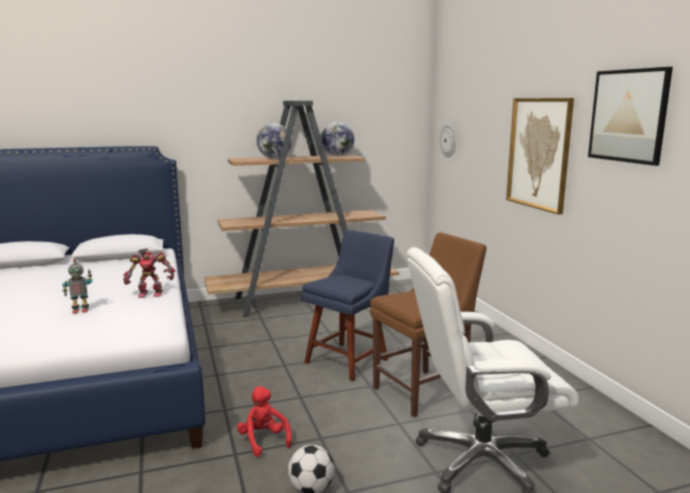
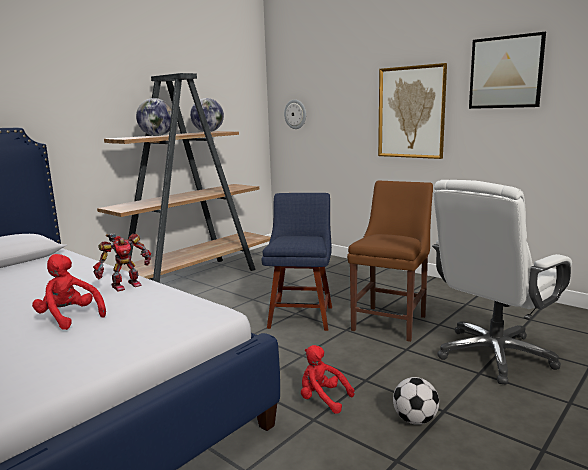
camera: 30 degrees left, 0 degrees up
(80, 310) = (69, 318): toy robot -> red plush toy

